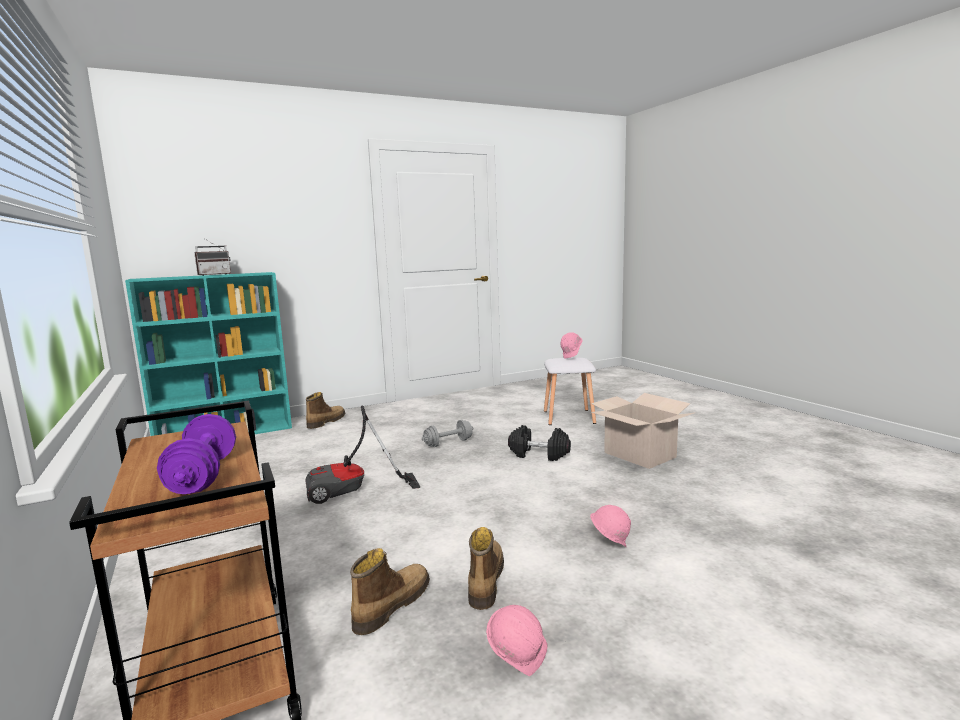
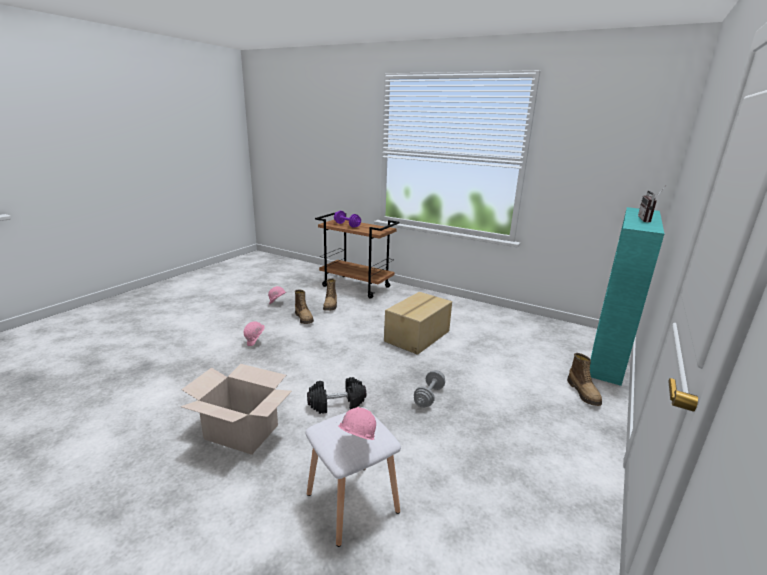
camera: 145 degrees right, 10 degrees up
(353, 493) = (418, 336): vacuum cleaner -> cardboard box

